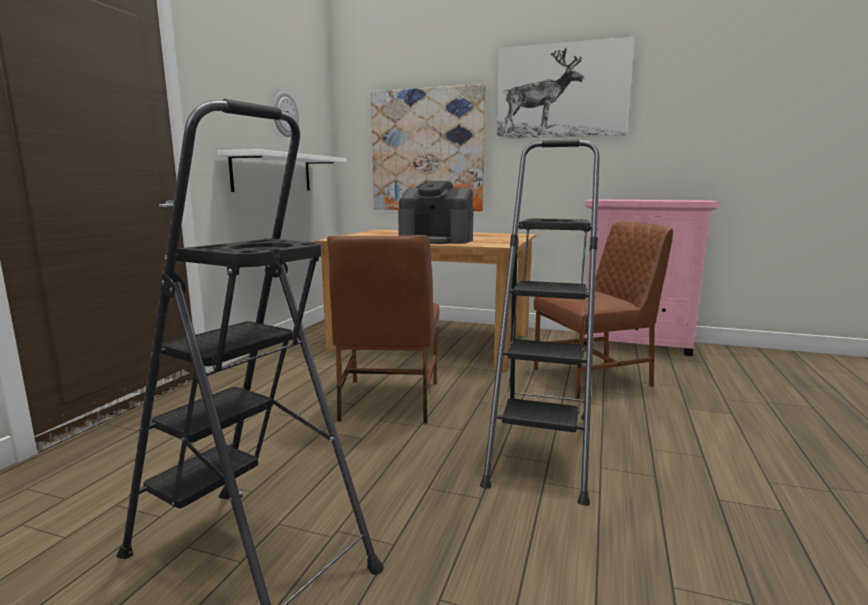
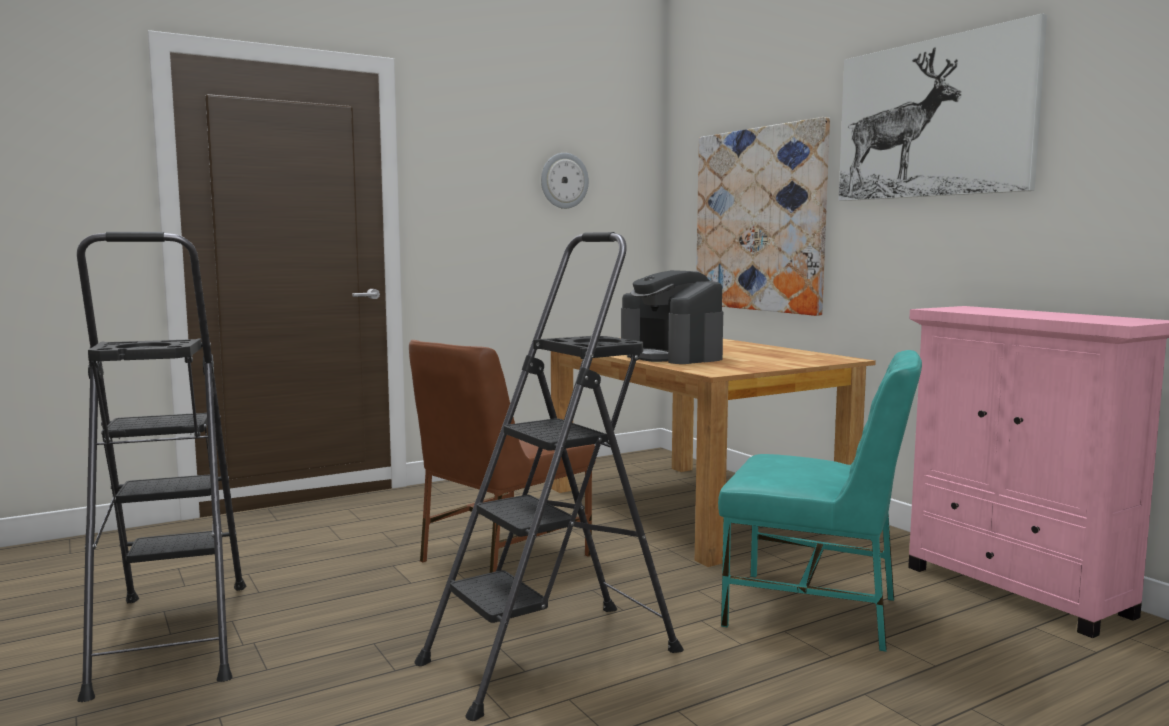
camera: 40 degrees right, 5 degrees down
(273, 173) = (535, 255): white shelf -> none
(594, 377) = (815, 611): brown chair -> turquoise chair

